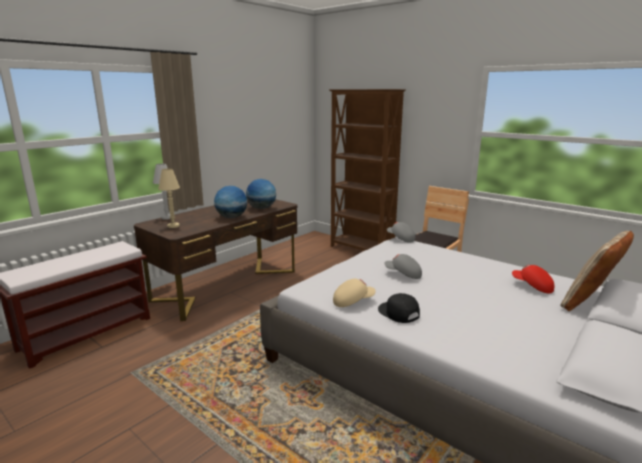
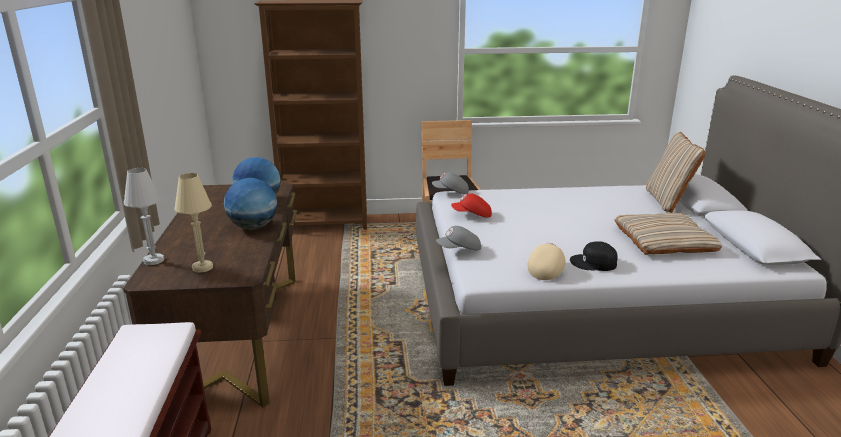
camera: 45 degrees left, 5 degrees up
(403, 274) = (528, 227): grey cap -> grey cap (459, 250)
(503, 326) = (664, 240): none -> beige pillow
(532, 286) = (621, 202): red cap -> red cap (472, 215)

